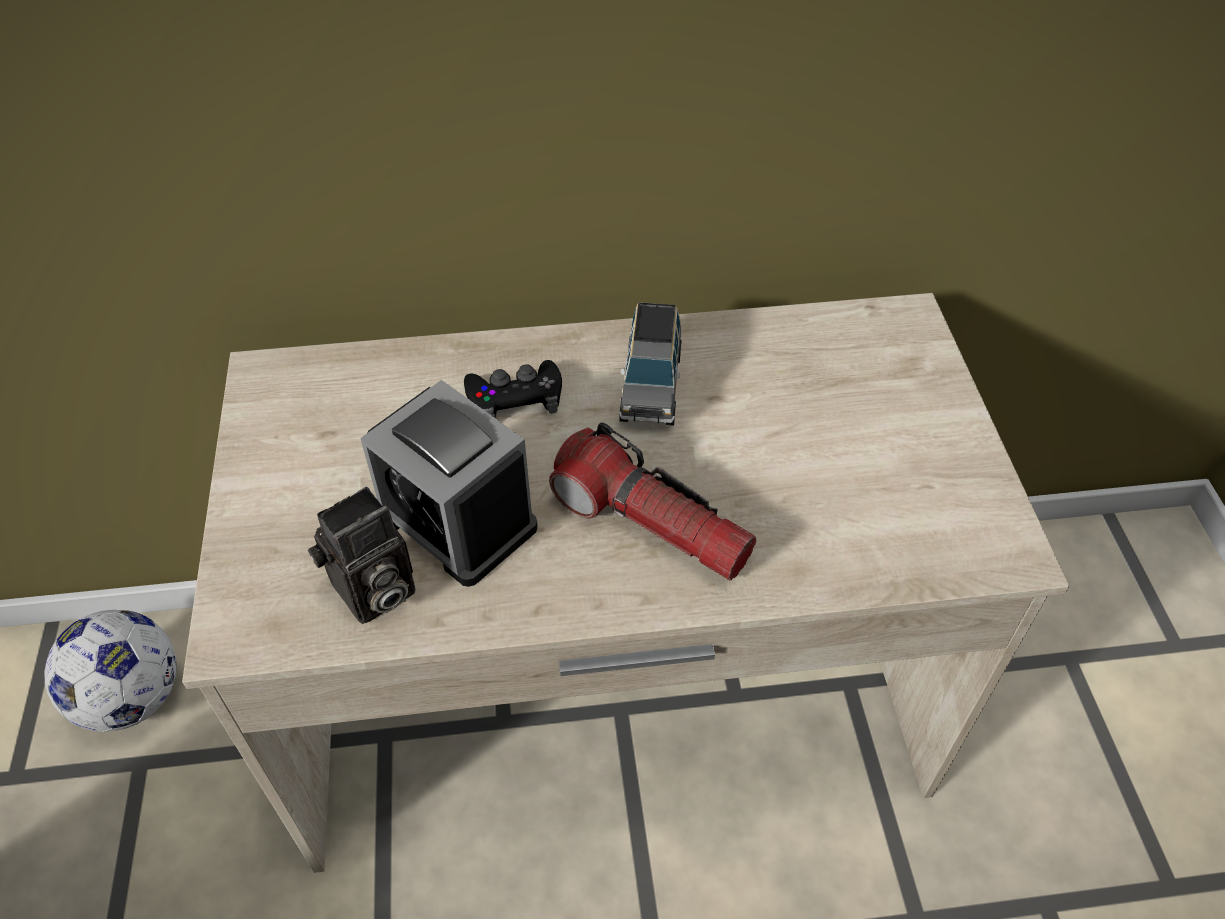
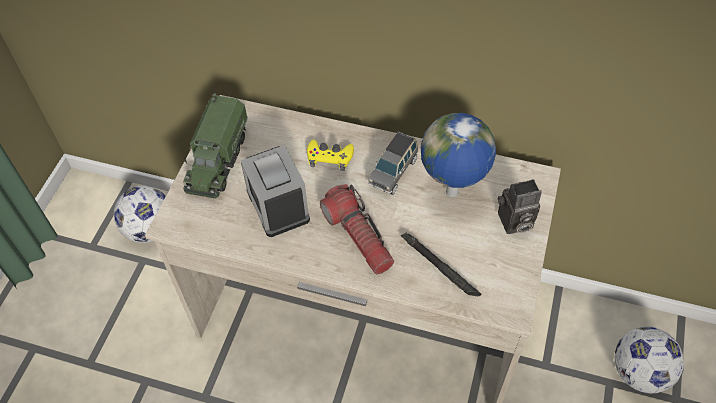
camera: 25 degrees right, 5 degrees up
(284, 474) = (217, 160): none -> toy truck
(373, 594) = (230, 226): camera -> camera (514, 223)
(515, 398) = (330, 157): black game controller -> yellow game controller
(779, 389) = (452, 193): none -> globe
(836, 525) = (439, 267): none -> black flashlight
(1102, 624) = (640, 372): none -> football

